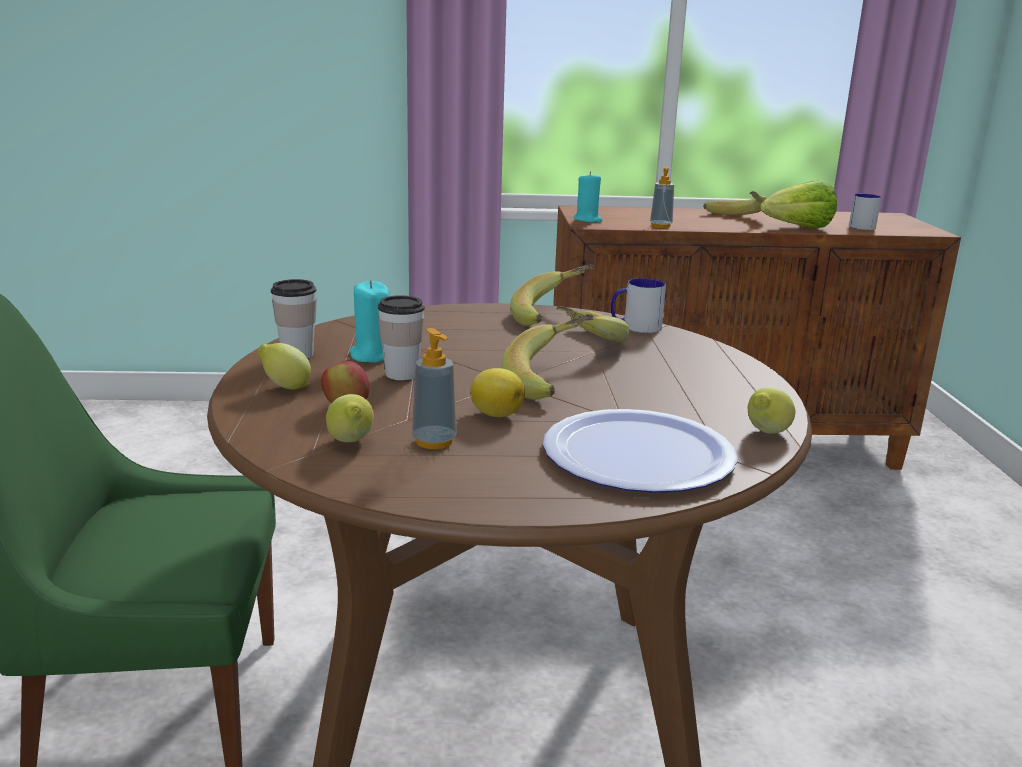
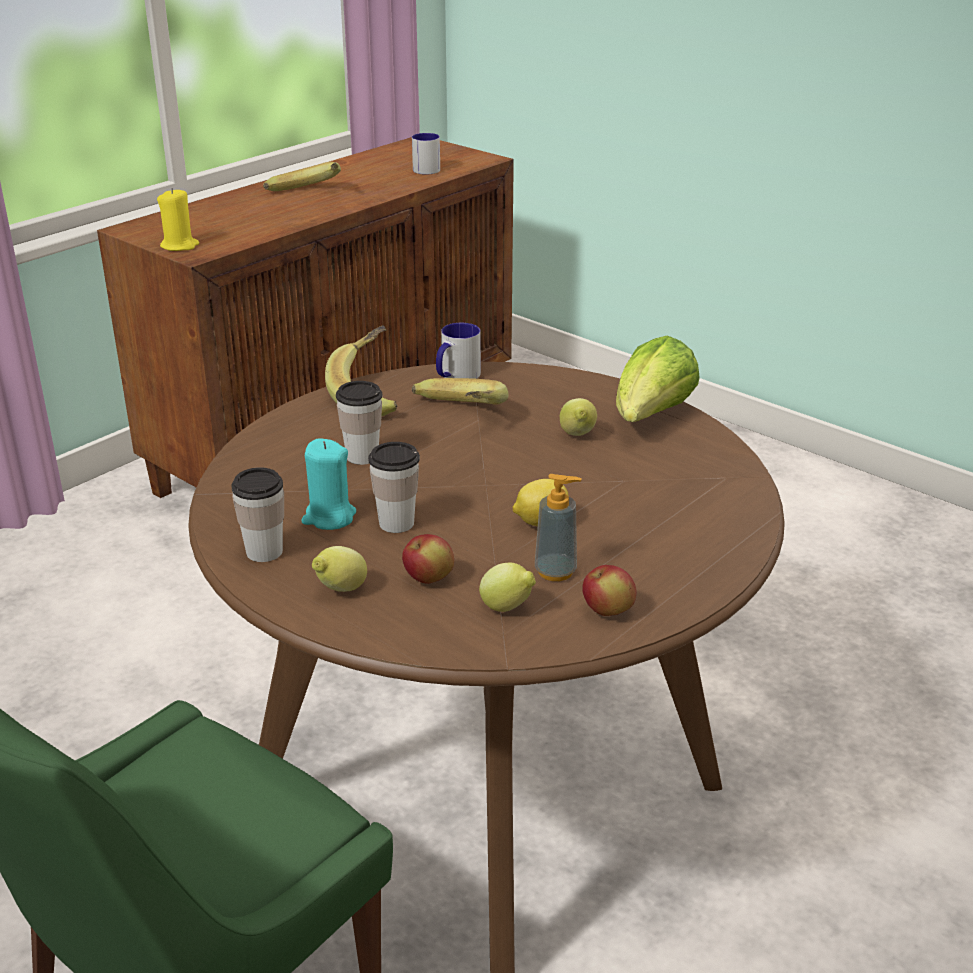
camera: 45 degrees left, 10 degrees up
(410, 479) = (608, 611): none -> apple
(467, 339) = (362, 456): none -> cup
(553, 382) = (515, 468): banana -> none
(587, 220) = (180, 246): turquoise candle -> yellow candle
(638, 455) = (685, 505): plate -> none
(660, 226) = (266, 231): soap dispenser -> none
(766, 434) = (715, 443): lemon -> lemon (577, 436)
(798, 228) = (383, 191): lettuce -> lettuce (650, 417)

